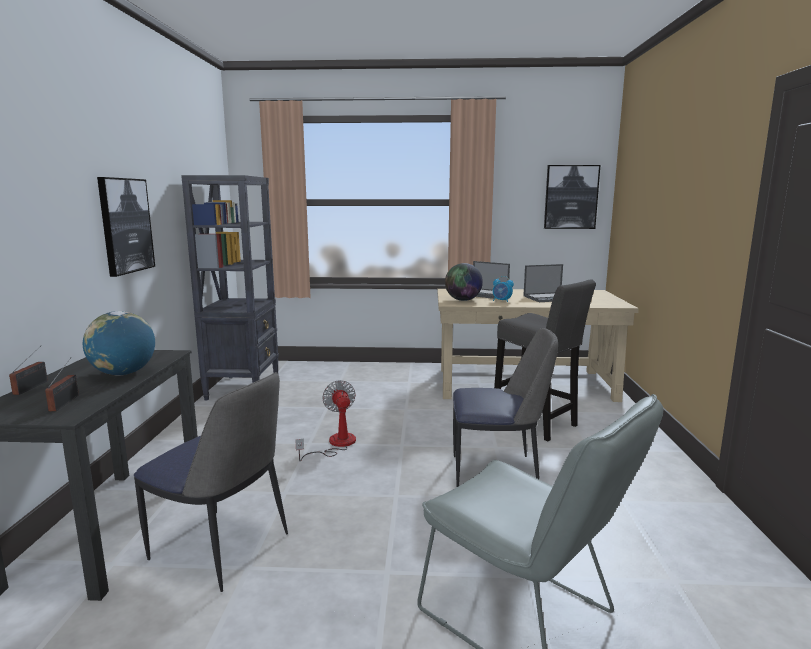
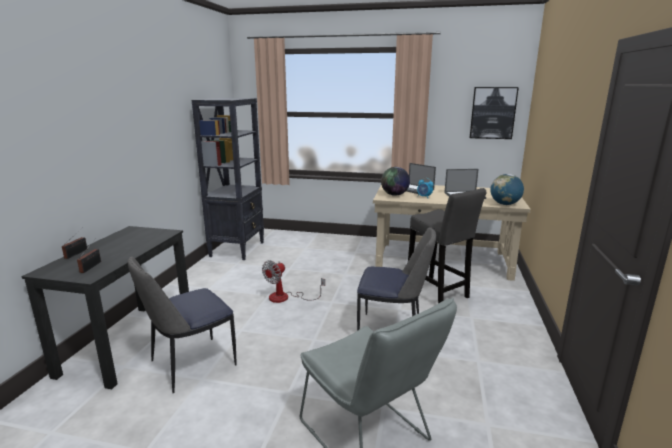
camera: 10 degrees right, 5 degrees up
(123, 373) = (133, 247): globe -> globe (505, 204)
(125, 225) = (147, 140): picture -> none
(222, 548) = (190, 364): chair -> chair turned 105 degrees clockwise
(335, 444) = (286, 297): fan -> fan turned 135 degrees counterclockwise

